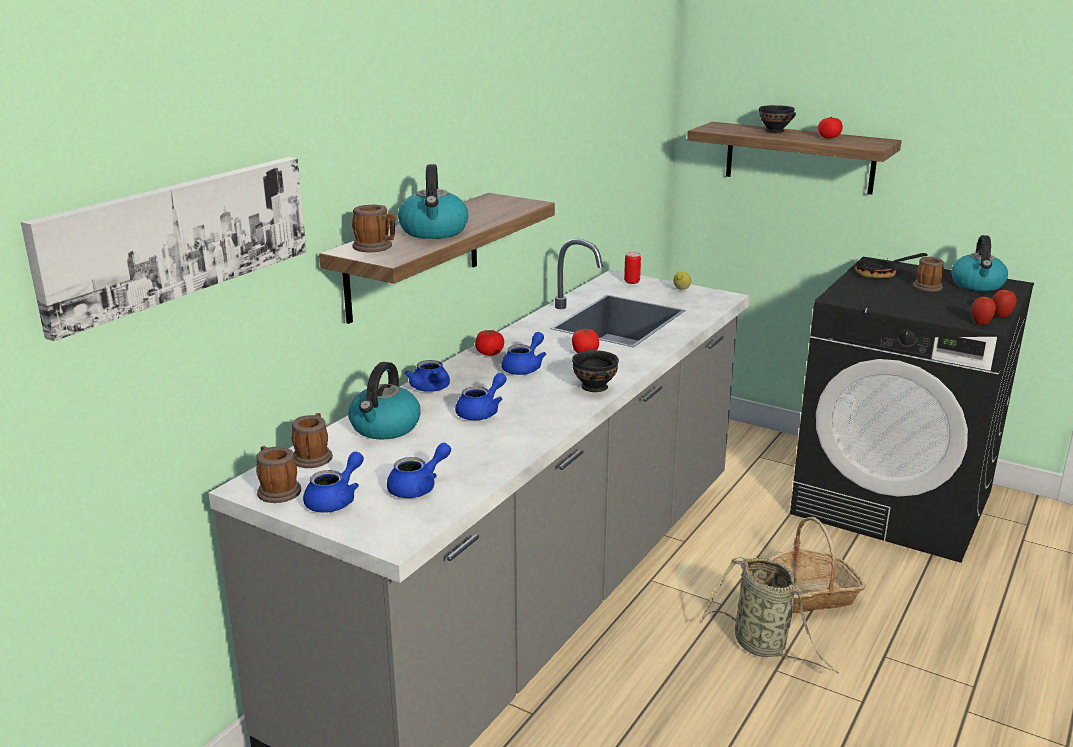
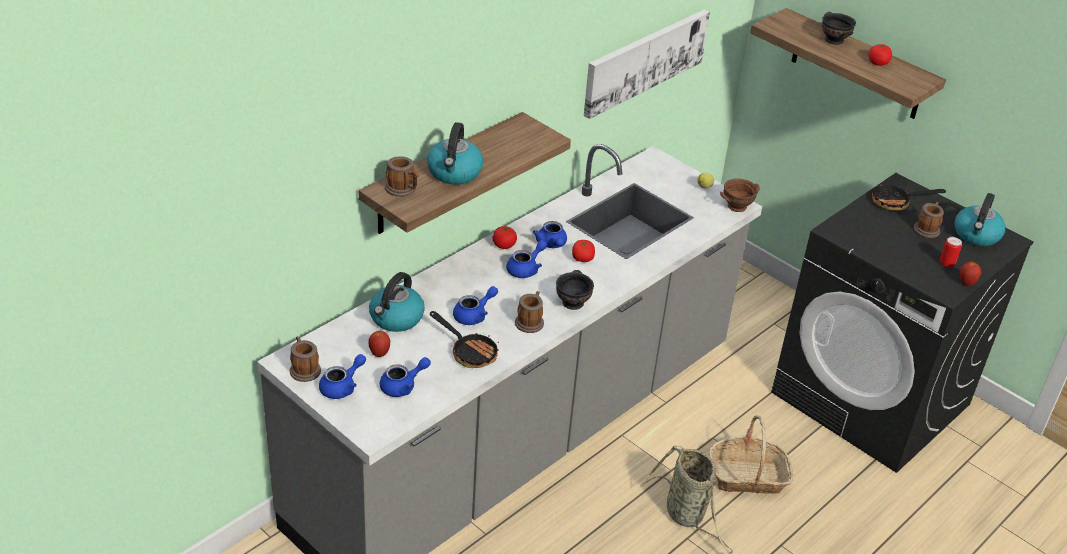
camera: 10 degrees right, 15 degrees up
(178, 238) = (248, 203): picture -> picture (645, 61)
(313, 456) = (336, 339): mug -> mug (530, 321)
(431, 389) = (444, 281): blue teapot -> blue teapot (552, 244)
(491, 443) = (469, 351): none -> frying pan
(632, 282) = (664, 168): can -> can (946, 264)
(723, 298) = (736, 206): none -> brown bowl
(980, 323) = (940, 290): apple -> apple (379, 354)

